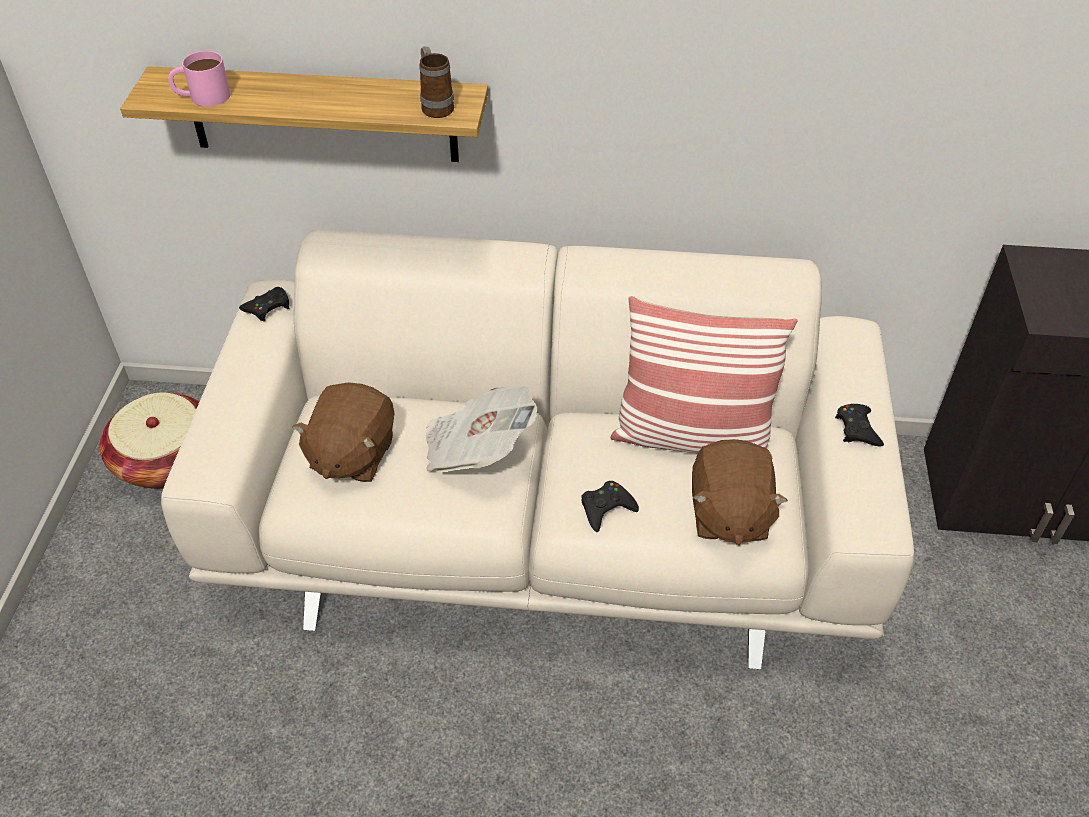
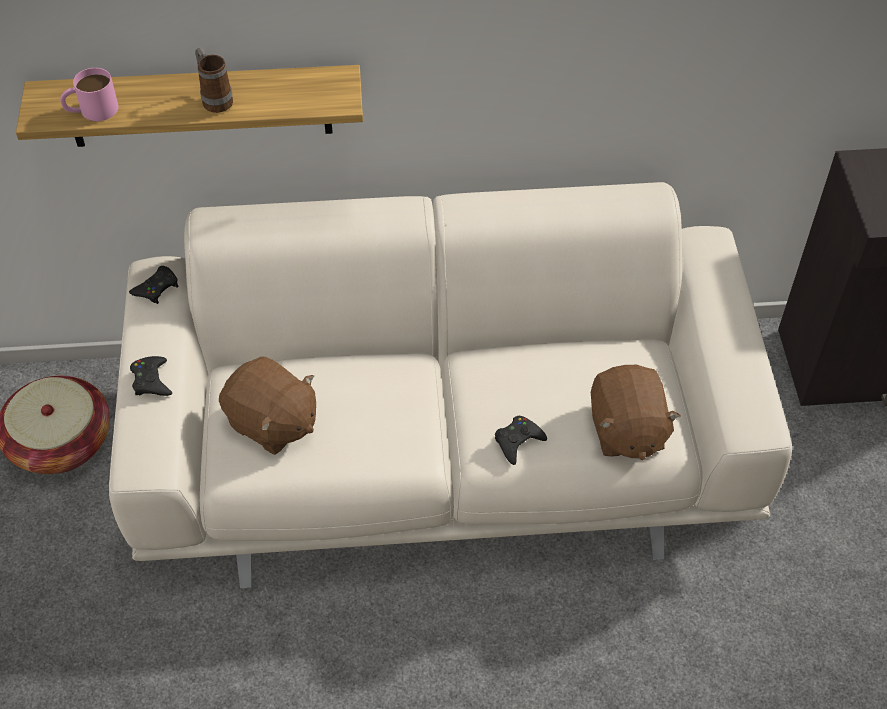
camera: 10 degrees left, 5 degrees up
(351, 455) = (272, 423): brown plush toy -> brown plush toy turned 60 degrees counterclockwise
(435, 106) = (317, 95): mug -> mug (215, 99)
(477, 449) = (388, 401): newspaper -> none
(691, 436) = (579, 360): pillow -> none
(857, 429) = (728, 336): black game controller -> black game controller (151, 380)

